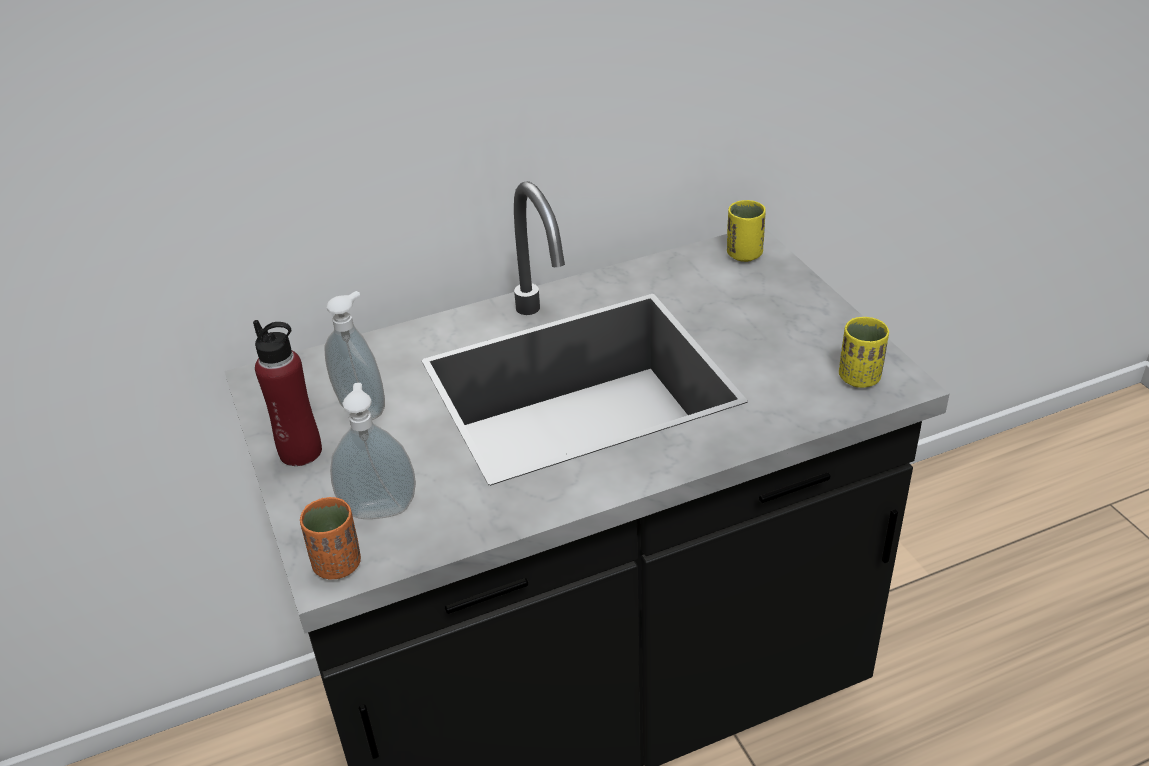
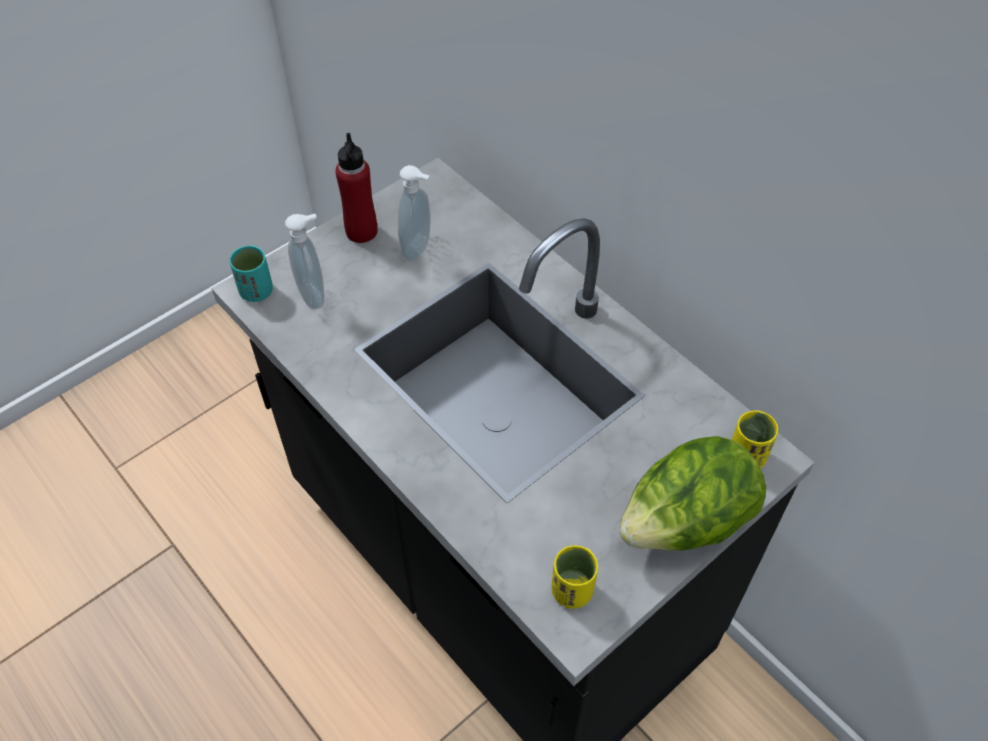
camera: 70 degrees right, 15 degrees up
(337, 565) = (256, 291): orange cup -> turquoise cup
(803, 300) = (685, 523): none -> lettuce

